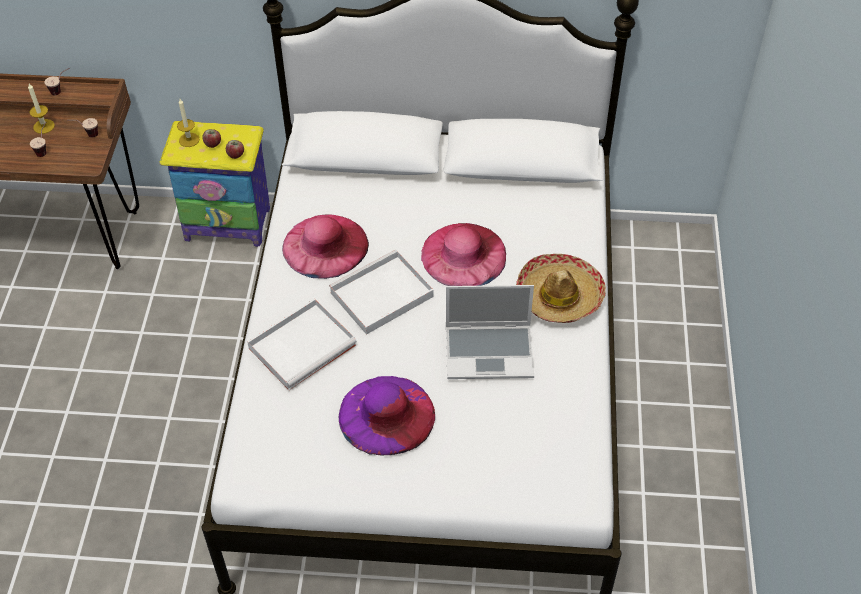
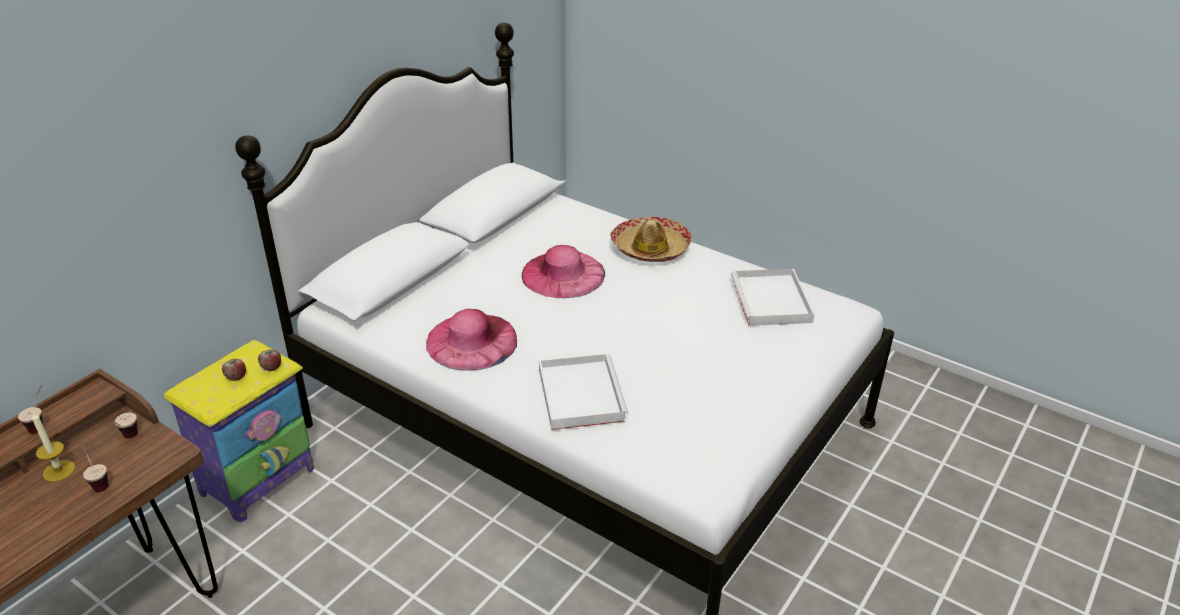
camera: 60 degrees left, 15 degrees down
(189, 140) = (208, 390): candle -> none
(380, 296) = (564, 331): white tray -> white tray (772, 302)
(386, 415) = (702, 372): purple hat -> none
(490, 352) = (678, 298): laptop -> none

